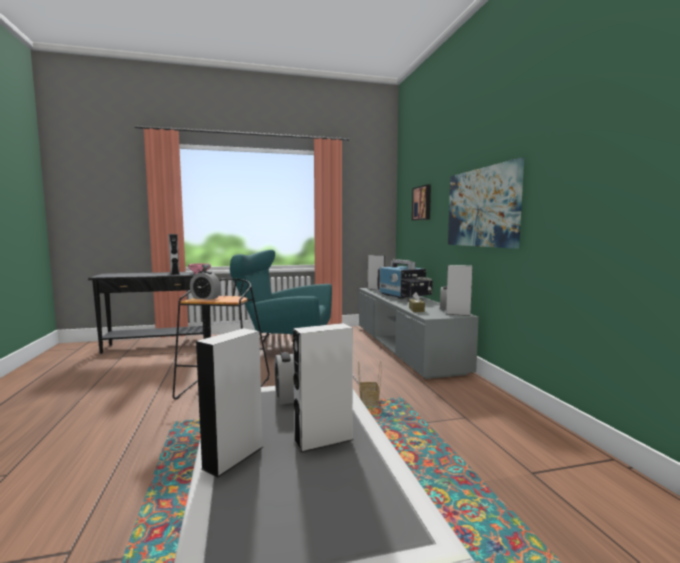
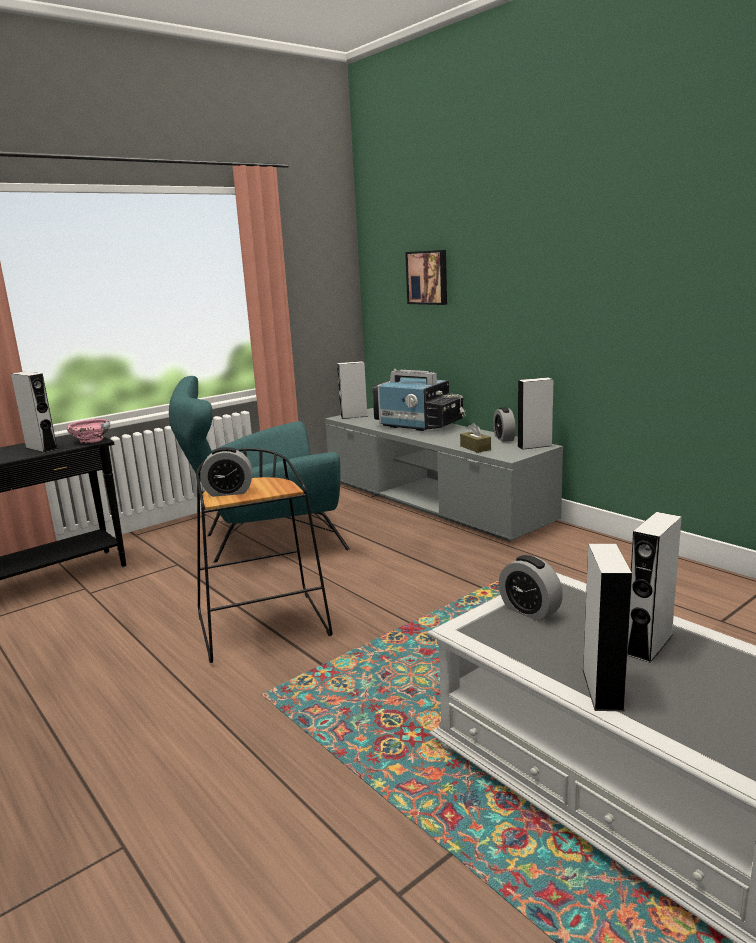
camera: 25 degrees left, 10 degrees up
(369, 403) = (483, 591): basket -> none
(482, 207) = (559, 296): picture -> none

